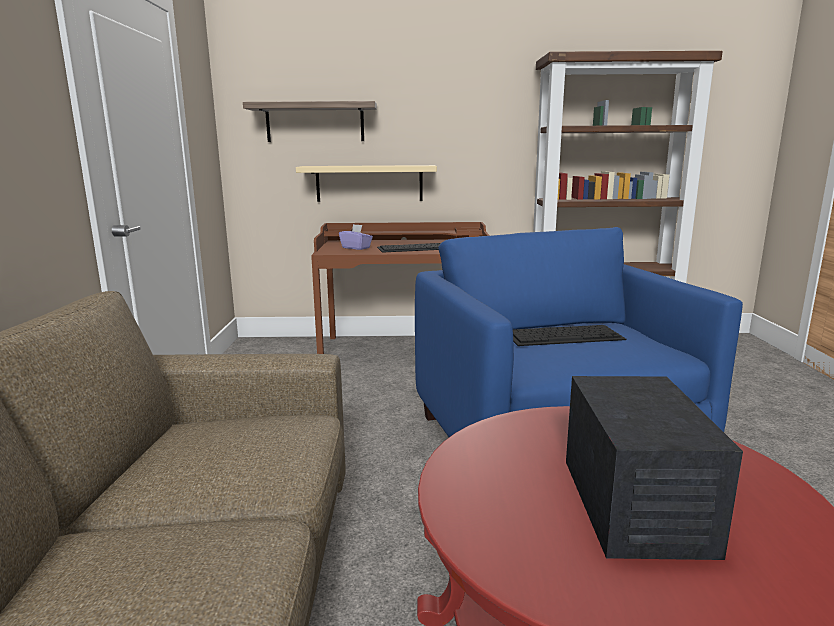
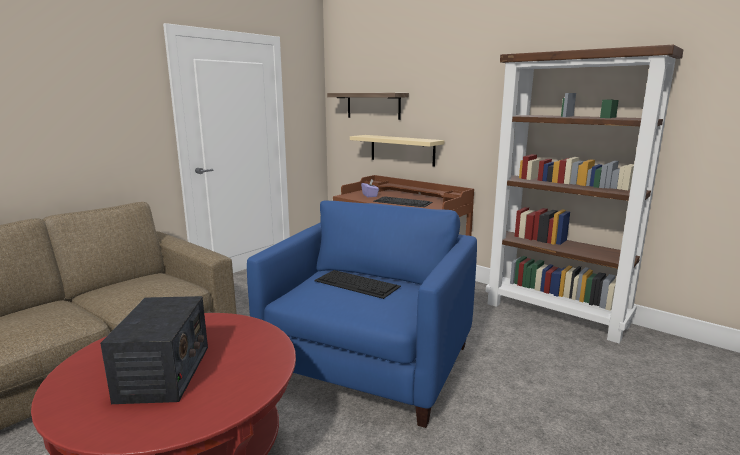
camera: 40 degrees right, 0 degrees up
(635, 505) = (164, 373): radio -> radio turned 45 degrees counterclockwise

